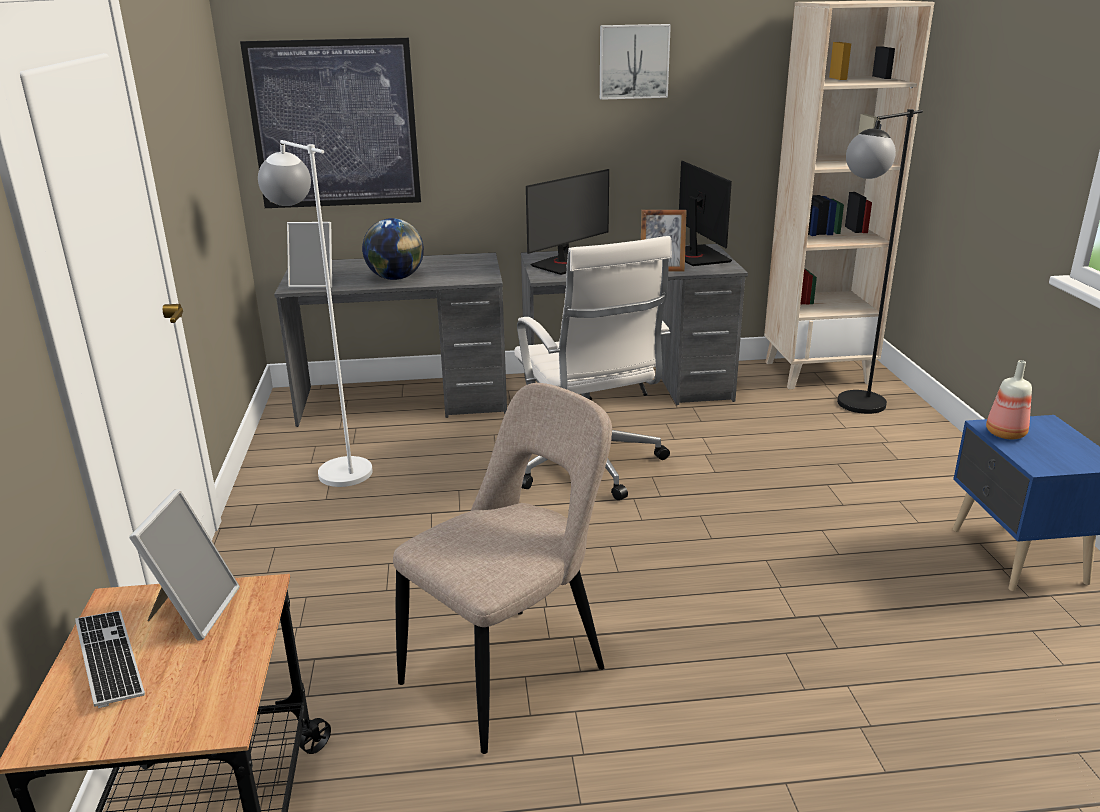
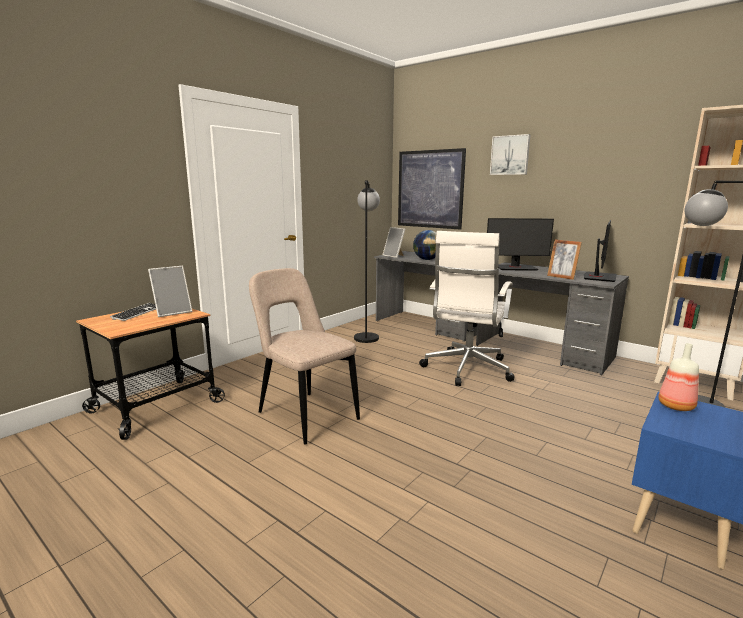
camera: 45 degrees right, 10 degrees down
(335, 466) = (366, 335): white floor lamp -> black floor lamp
(511, 671) = (304, 414): beige chair -> beige chair turned 135 degrees counterclockwise
(633, 61) = (583, 158): picture -> picture (510, 155)

